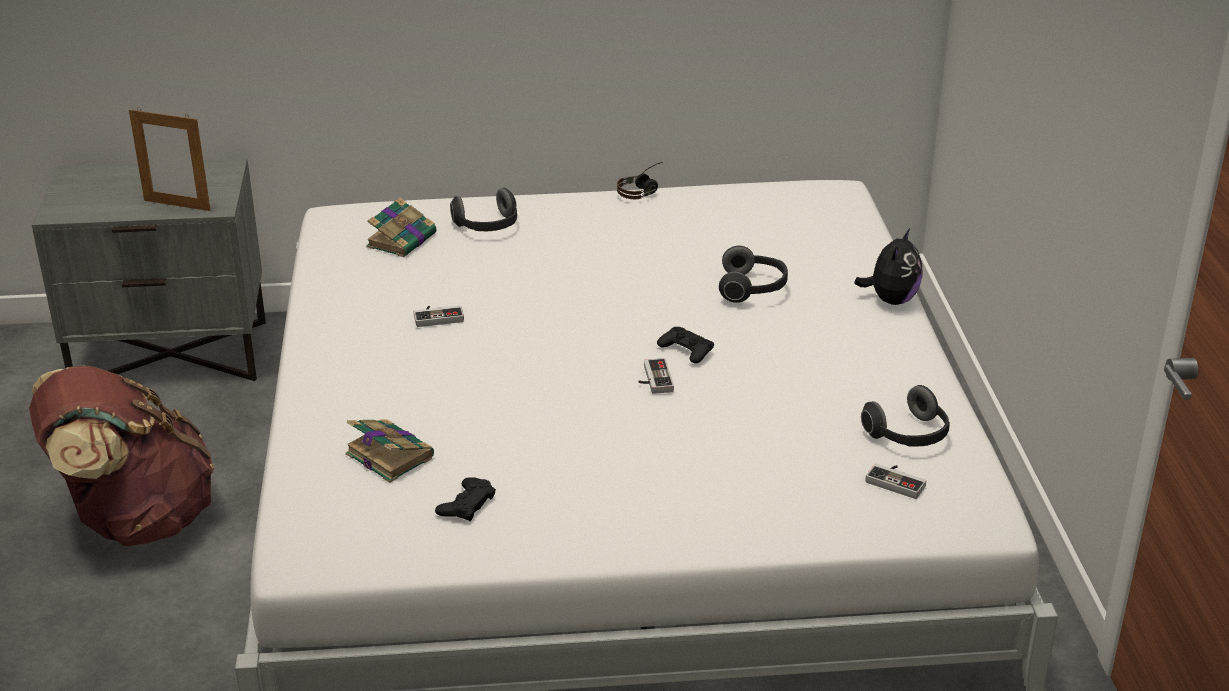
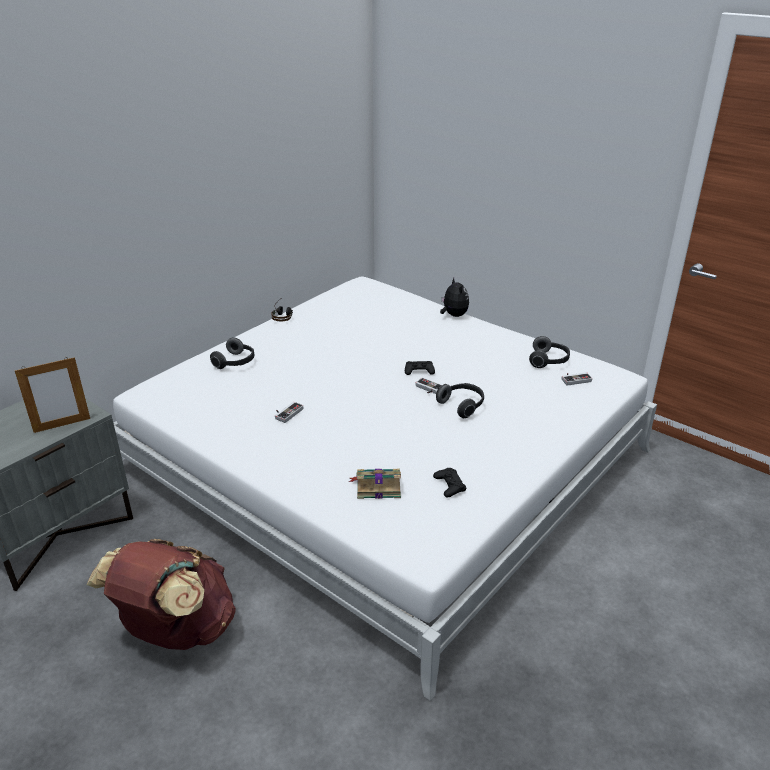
camera: 45 degrees left, 0 degrees up
(402, 239) = (201, 388): book -> none
(753, 289) = (401, 334): headphones -> headphones (462, 406)

